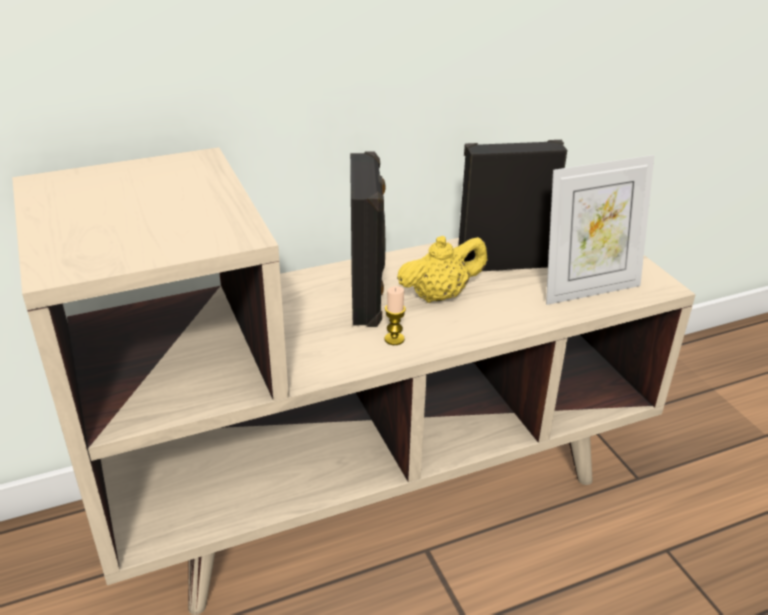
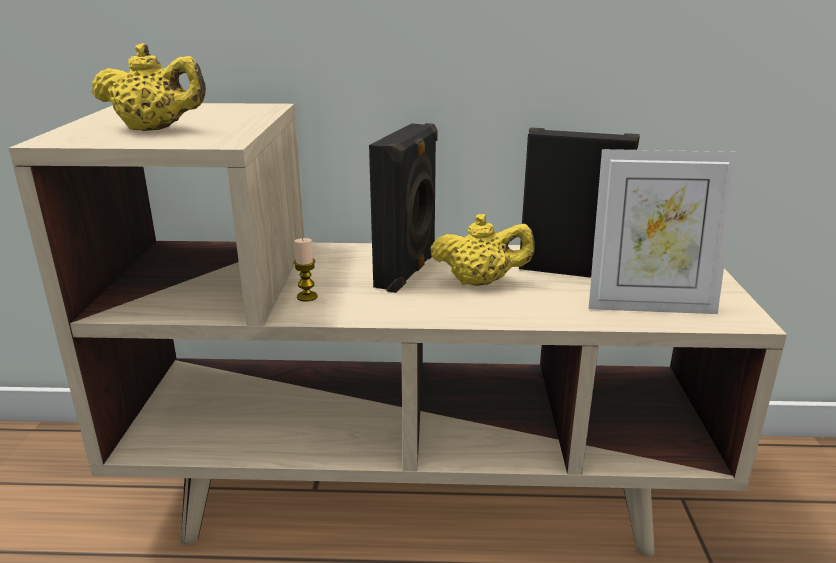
camera: 25 degrees right, 10 degrees down
(141, 227) = (156, 129): none -> yellow teapot
(394, 339) = (402, 305): candle -> candle (307, 297)

